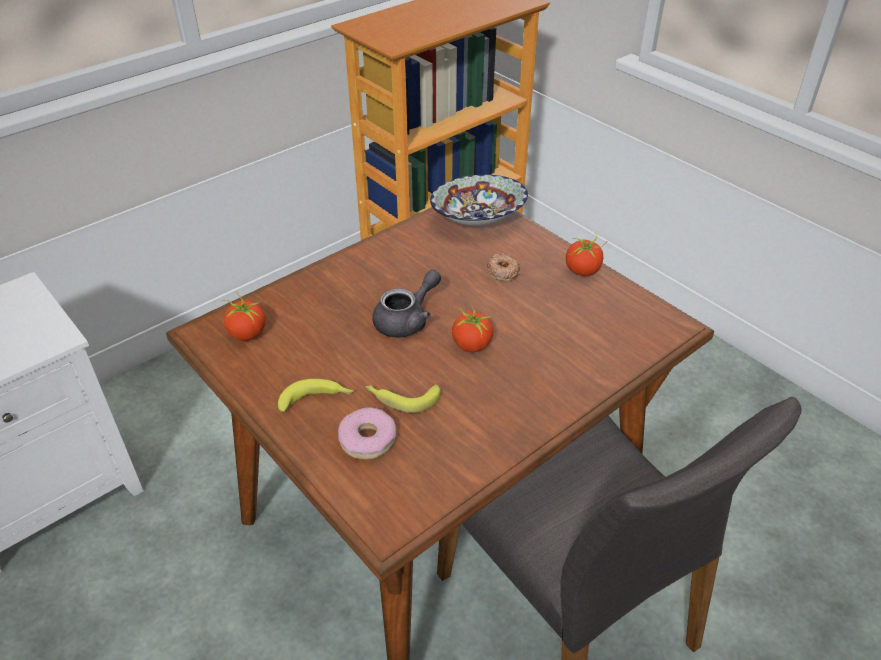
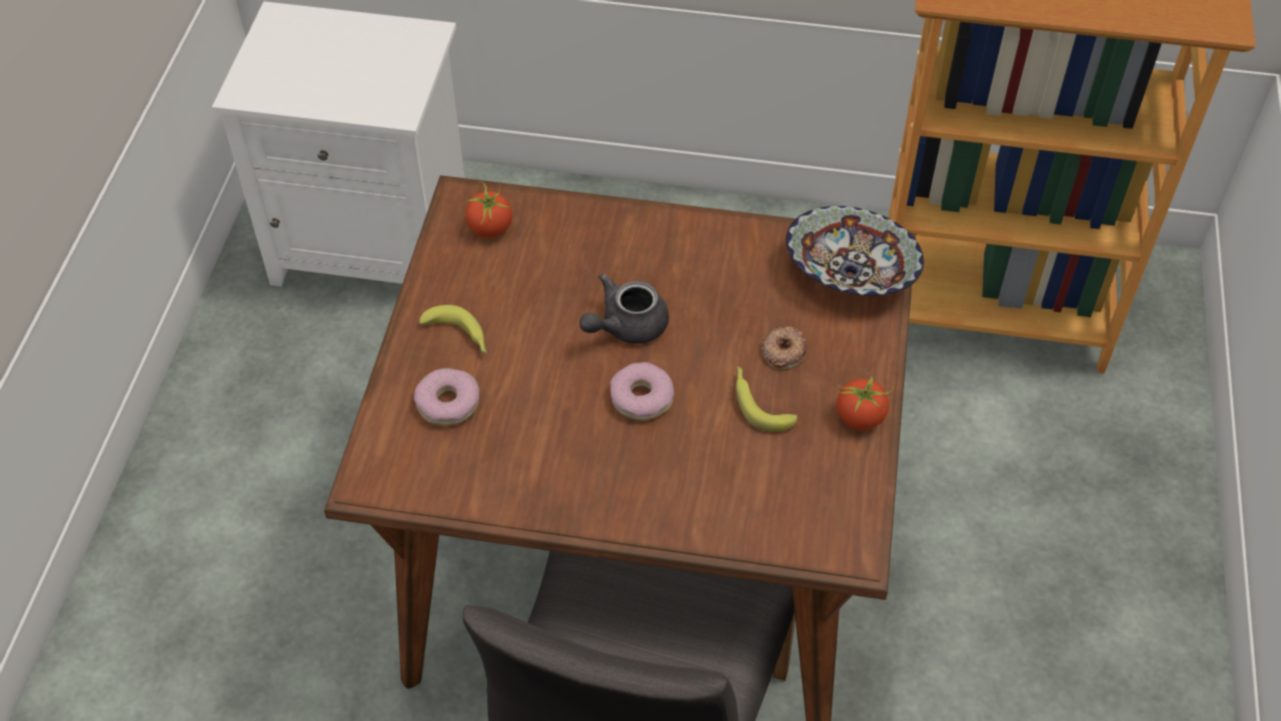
camera: 50 degrees right, 10 degrees up
(402, 398) = (519, 393): banana -> banana (758, 403)
(407, 320) = (625, 326): grey teapot -> grey teapot turned 135 degrees clockwise
(471, 345) = (642, 398): tomato -> donut

